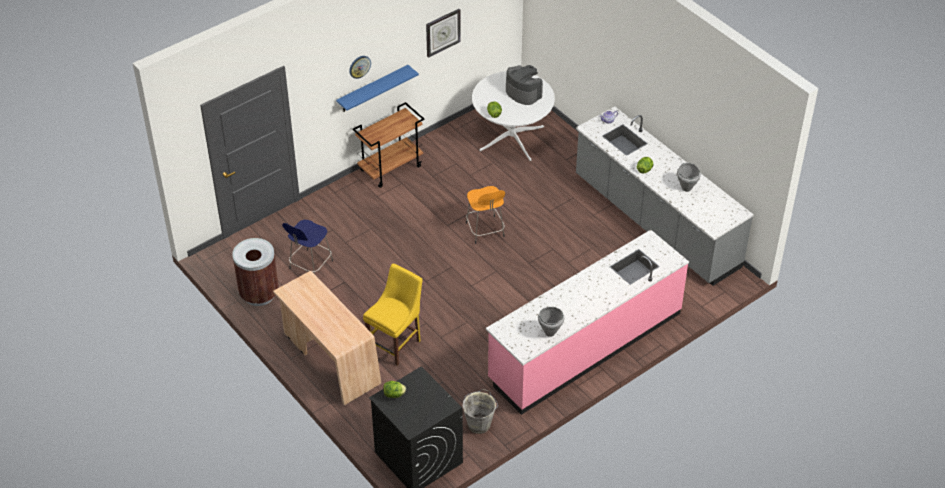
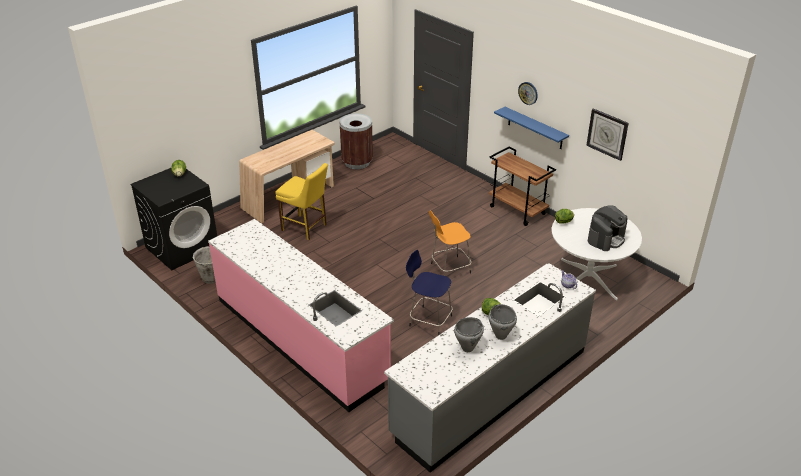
camera: 85 degrees right, 10 degrees down
(310, 266) = (390, 181): blue stool -> blue stool (429, 320)
(549, 332) = (244, 254): grey cooking pot -> grey cooking pot (501, 335)

